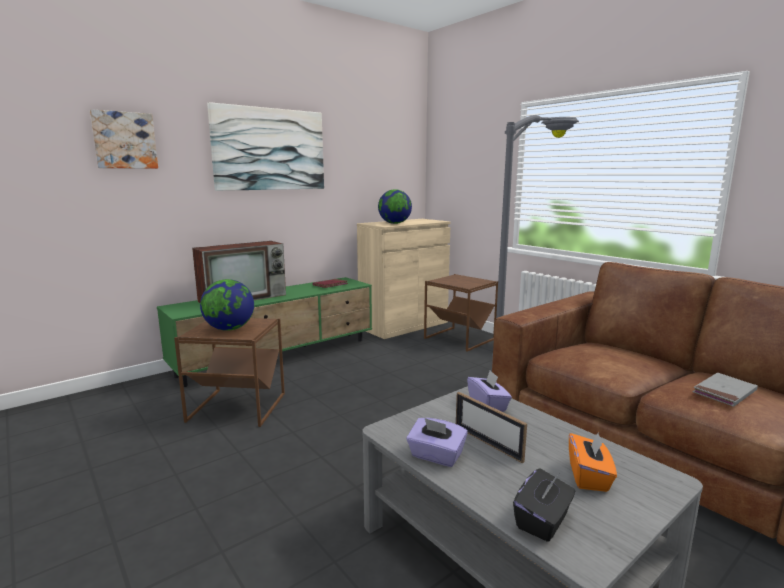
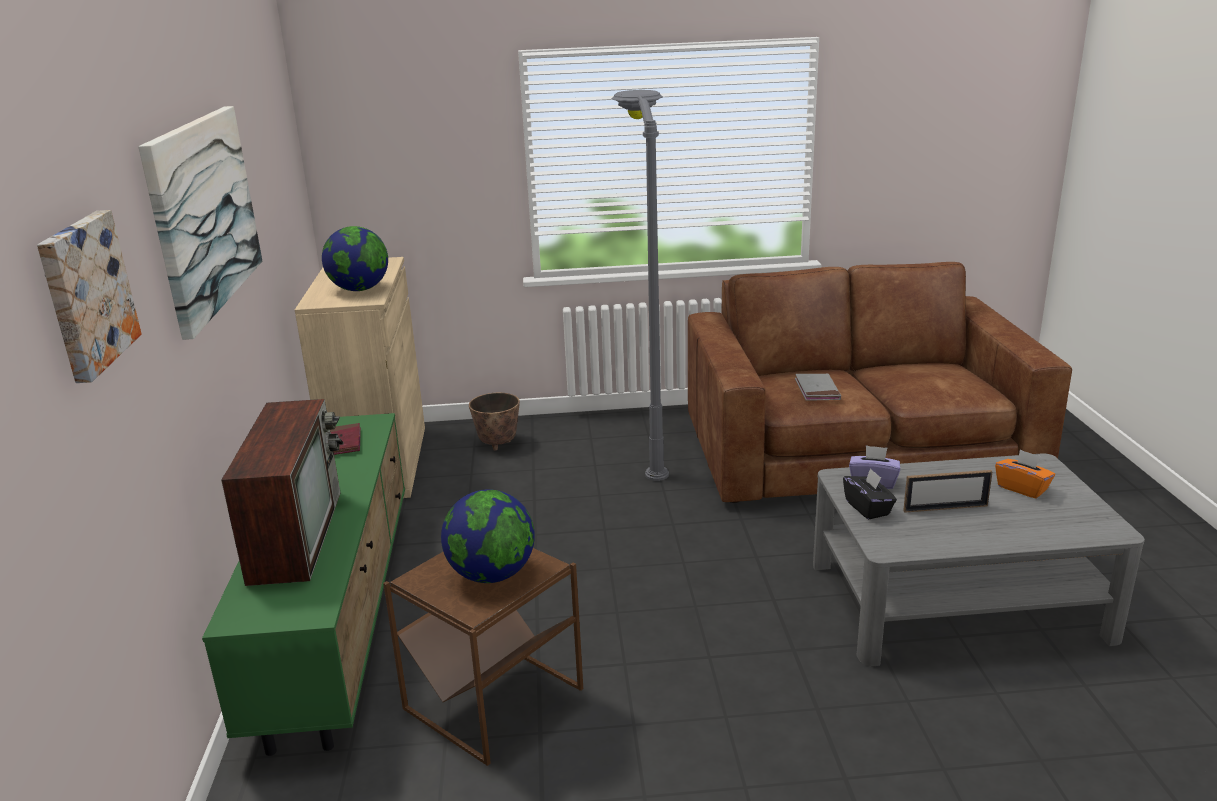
camera: 55 degrees left, 10 degrees up
(436, 456) = (952, 539): purple tissue box -> none
(459, 339) = (497, 444): brown side table -> planter
(543, 521) = (1069, 528): black tissue box -> black tissue box (868, 508)
(724, 392) = (938, 380): grey book -> grey book (817, 390)

